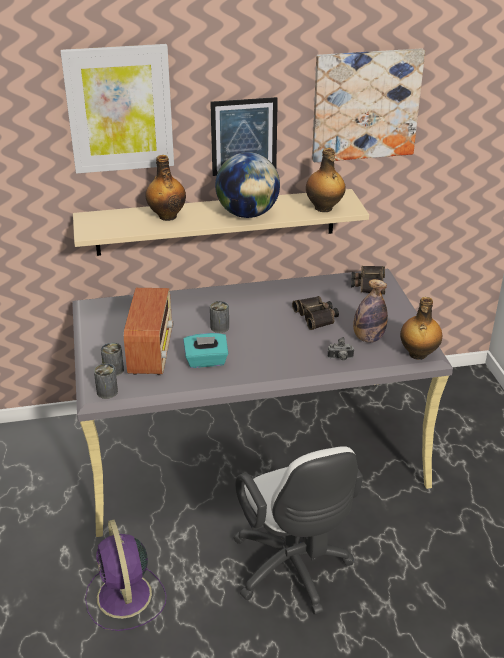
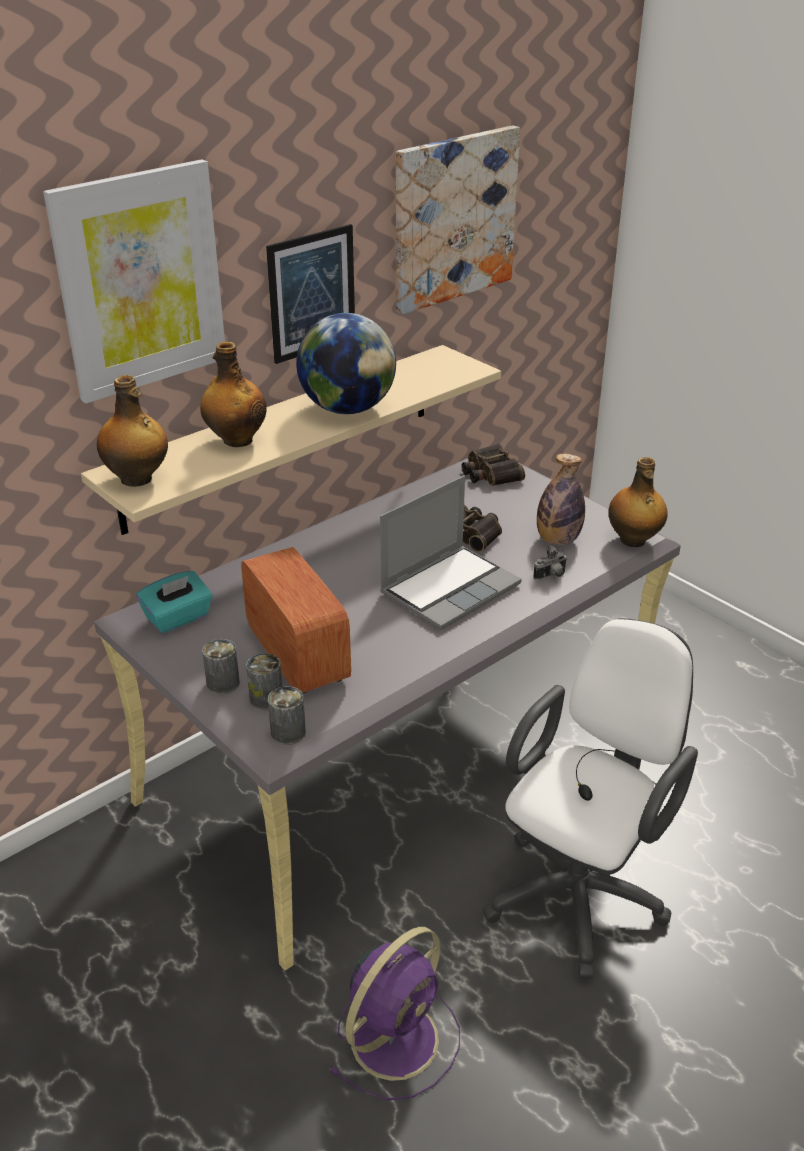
camera: 30 degrees left, 0 degrees up
(125, 597) = (397, 1036): purple fan -> purple fan turned 90 degrees counterclockwise
(206, 361) = (386, 639): turquoise tissue box -> turquoise tissue box (178, 618)
(219, 327) = (358, 587): can -> can (223, 683)
(271, 345) = (450, 588): none -> laptop
(293, 571) = (581, 891): white office chair -> white office chair turned 90 degrees counterclockwise
(324, 208) = (438, 377): bottle -> bottle (137, 479)

